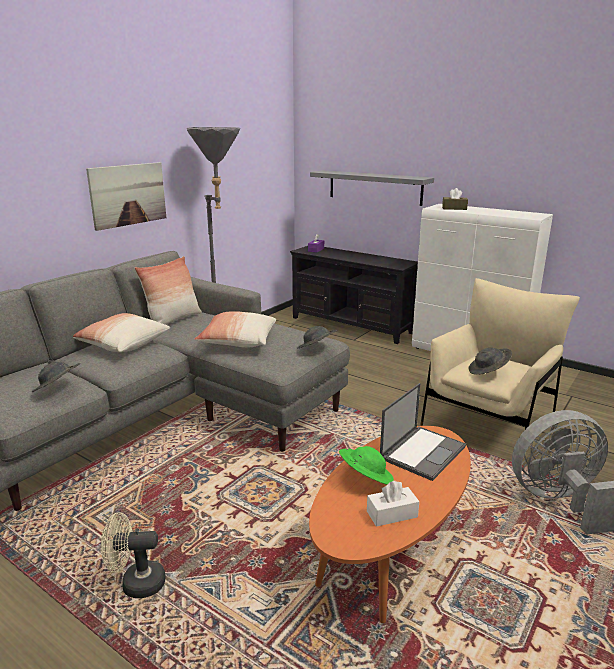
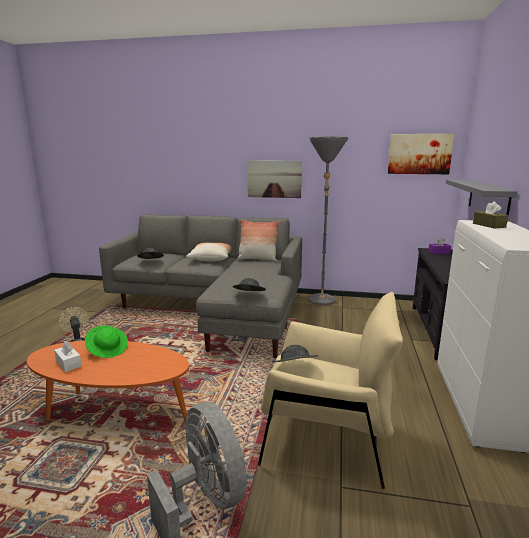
camera: 65 degrees right, 5 degrees down
(238, 341) = (240, 276): pillow -> none
(265, 145) = (419, 154): none -> picture
(423, 452) = (147, 364): laptop -> none

